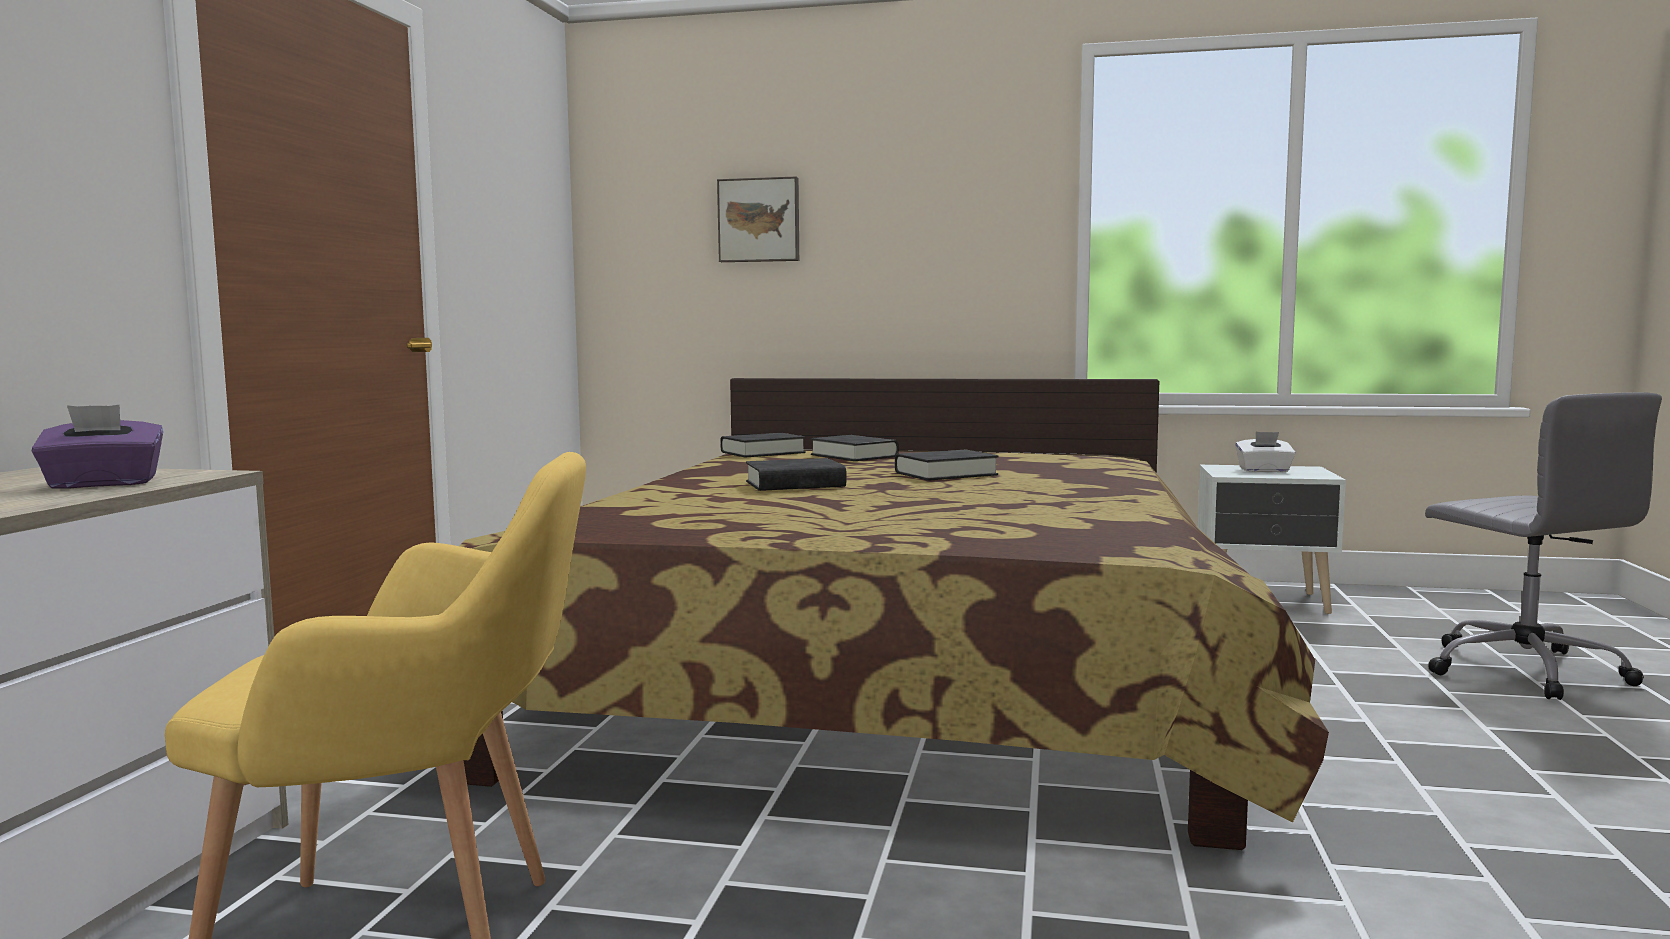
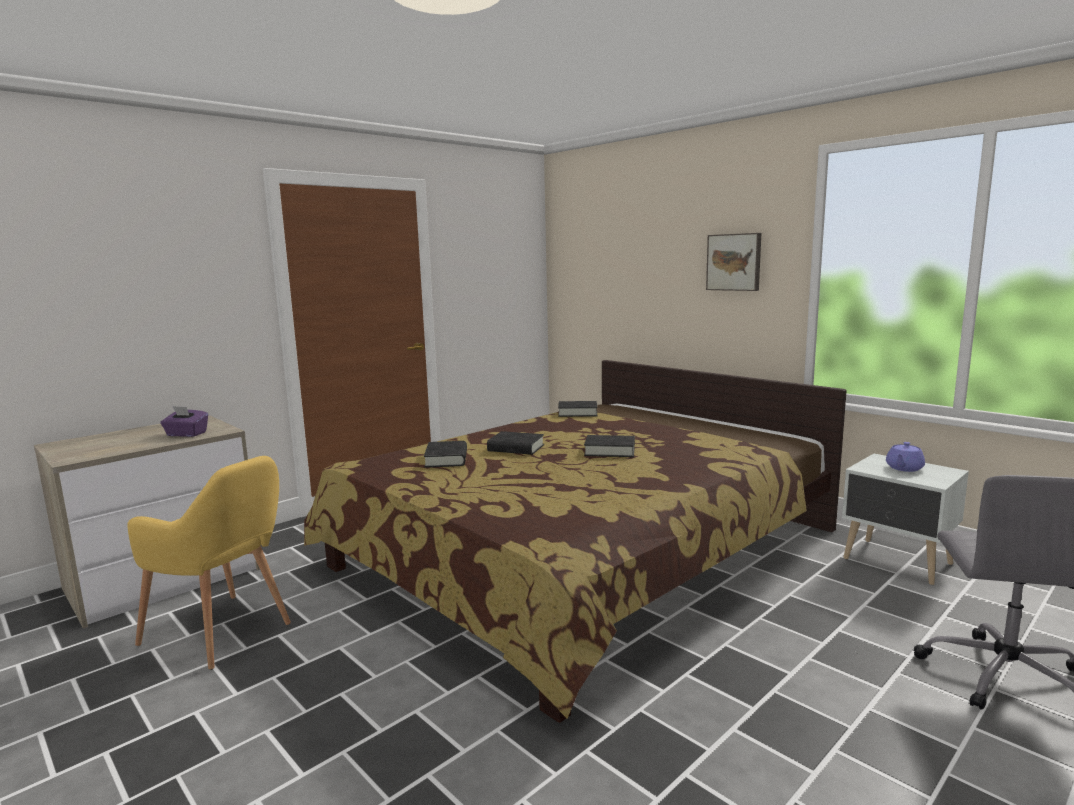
camera: 35 degrees right, 5 degrees up
(759, 220) = (629, 266): picture -> picture (734, 262)
(854, 456) = (611, 423): black book -> black book (446, 459)
(1264, 470) = (904, 468): white tissue box -> purple teapot

